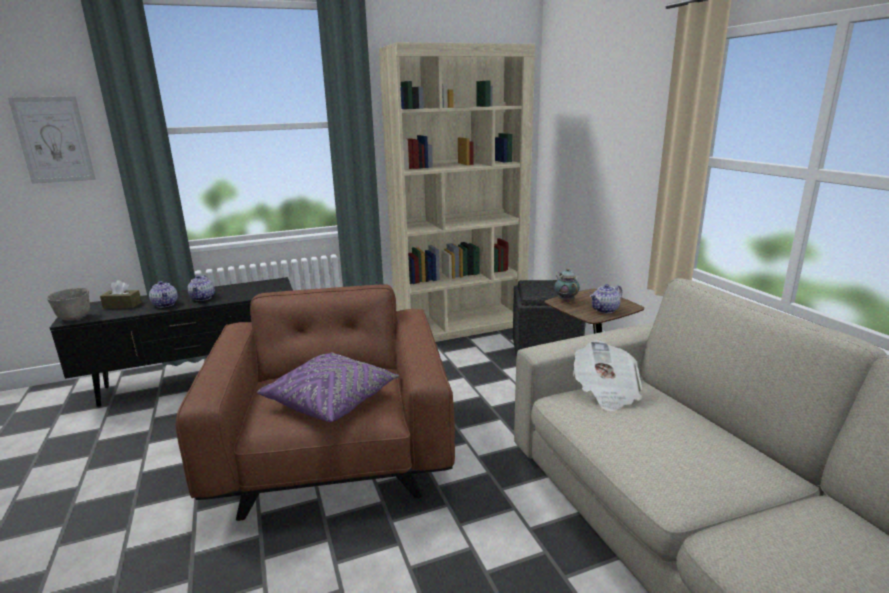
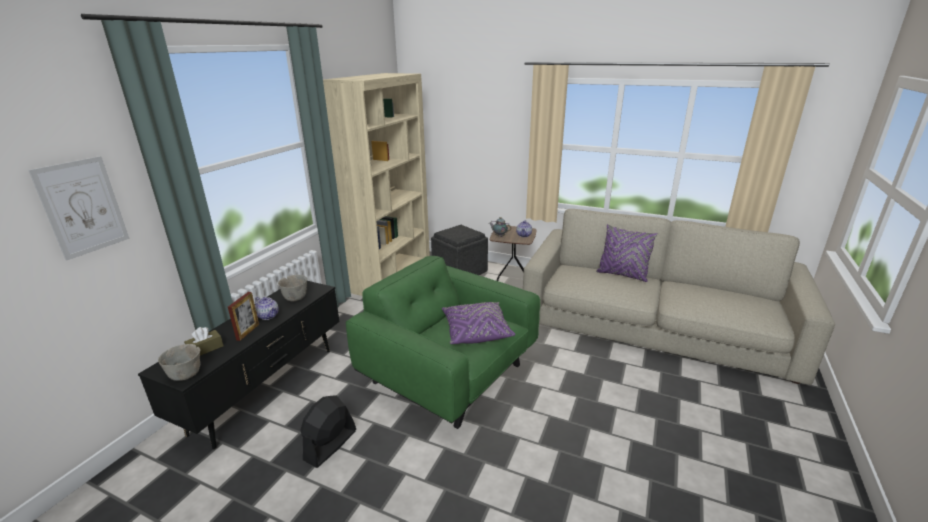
camera: 45 degrees left, 5 degrees up
(143, 456) = (330, 445): none -> black fan
(166, 304) = (248, 332): teapot -> picture frame
(248, 292) = (295, 298): none -> grey bowl
(334, 455) = (448, 374): brown armchair -> green armchair
(605, 392) = (569, 274): newspaper -> none
(721, 437) = (622, 275): none -> purple pillow

